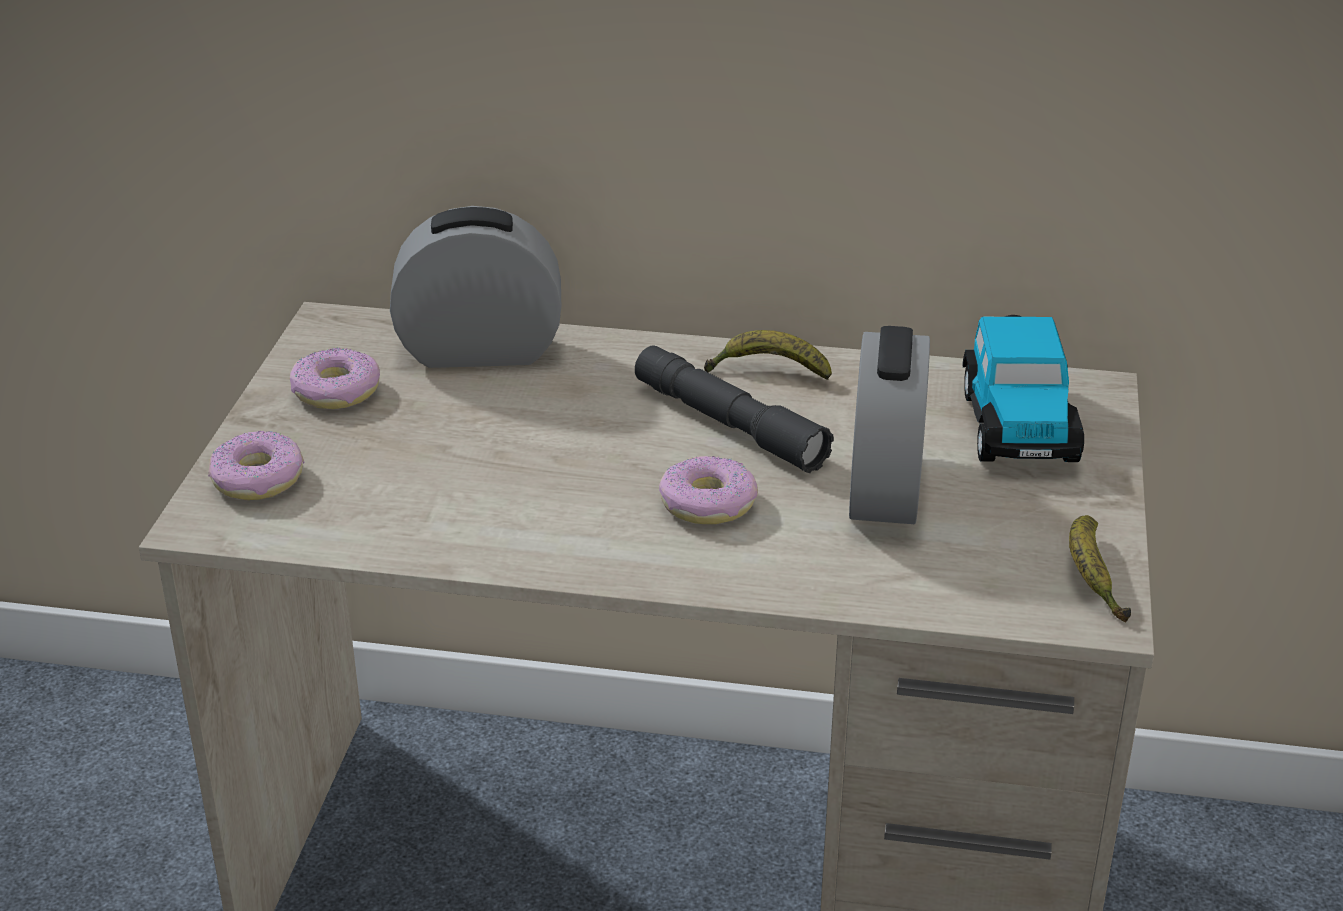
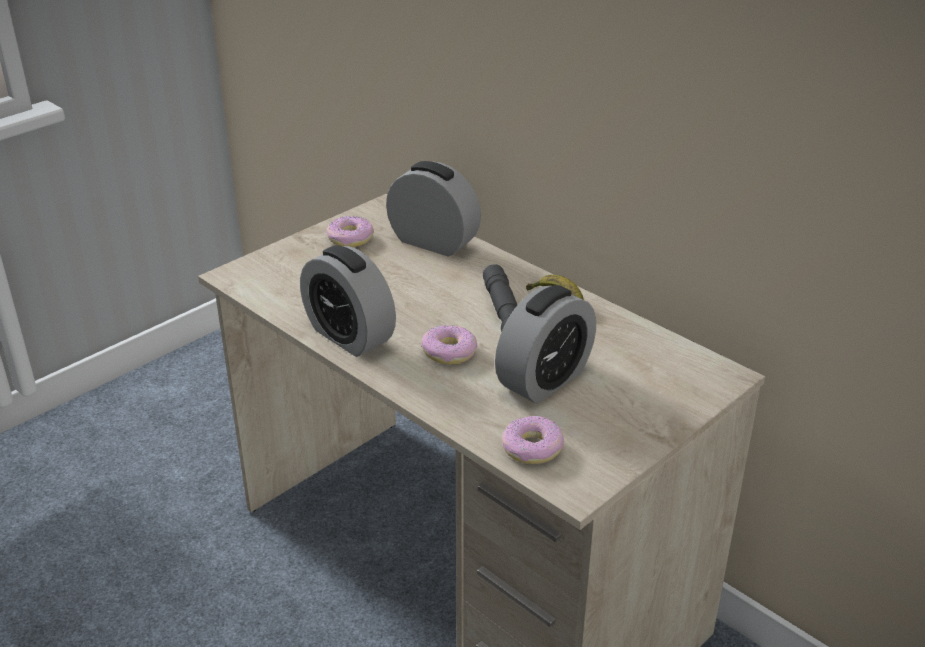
camera: 35 degrees right, 0 degrees up
(258, 479) = (274, 265): donut -> donut (532, 448)
(528, 540) = (349, 336): none -> alarm clock
(1018, 424) = (658, 376): toy car -> none
(1091, 578) = (596, 469): banana -> none

